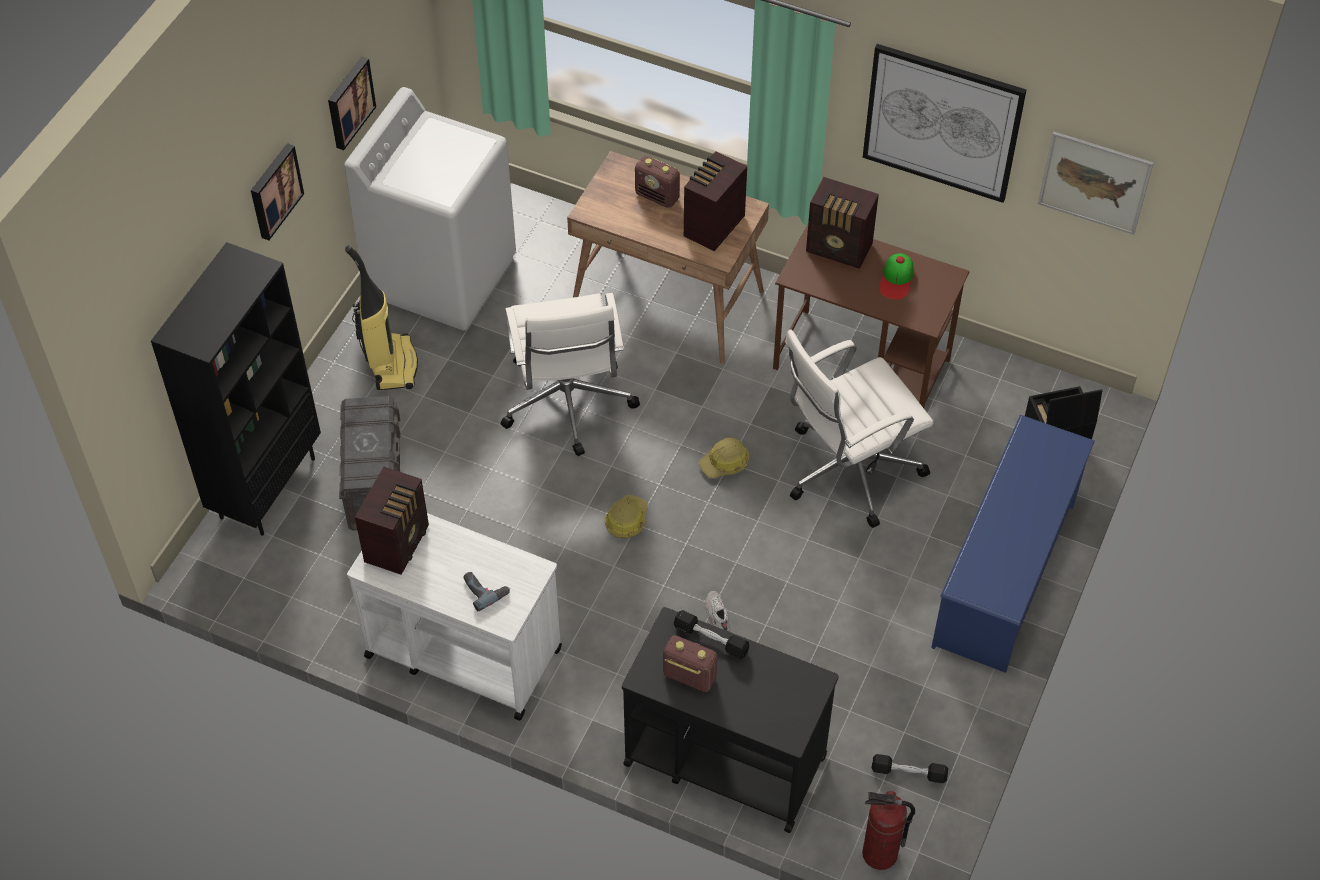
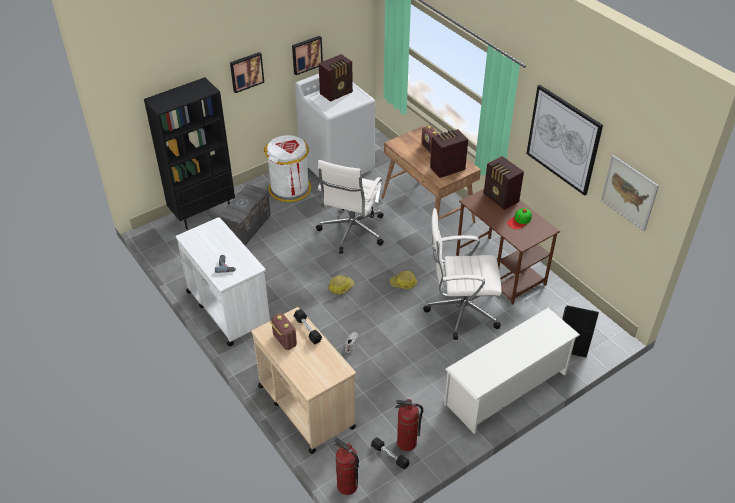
camera: 30 degrees right, 10 degrees down
(392, 364) = (290, 189): vacuum cleaner -> white trash can
(398, 543) = (206, 233): radio -> radio (337, 93)
(724, 759) = (306, 406): black cart -> beige cart
(918, 738) = (406, 443): none -> fire extinguisher
(1005, 574) = (506, 389): blue shoe rack -> white shoe rack

